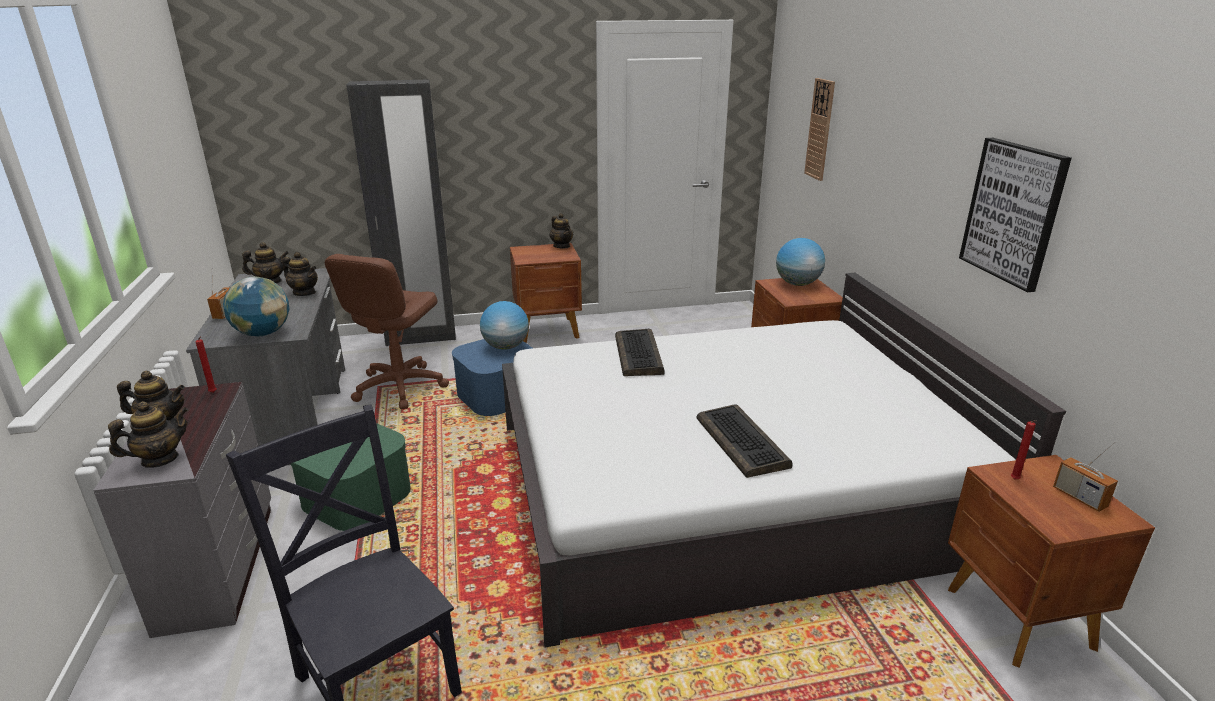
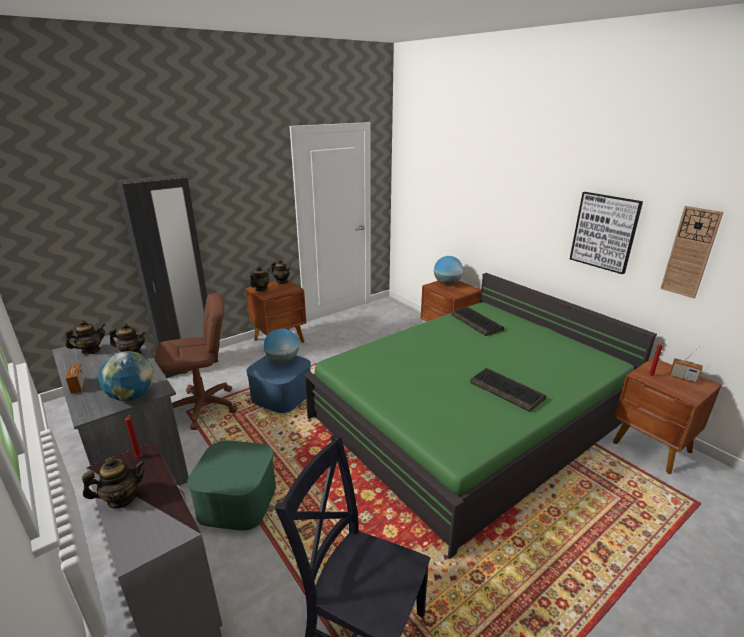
camera: 25 degrees left, 0 degrees up
(159, 459) = (153, 529): teapot -> teapot (261, 289)
(399, 387) = (203, 407): brown office chair -> brown office chair turned 105 degrees counterclockwise
(639, 355) = (399, 348): keyboard -> keyboard (477, 322)
(728, 489) = (469, 419): white bed -> green bed
(820, 129) = (442, 189): wall clock -> wall clock (690, 252)

